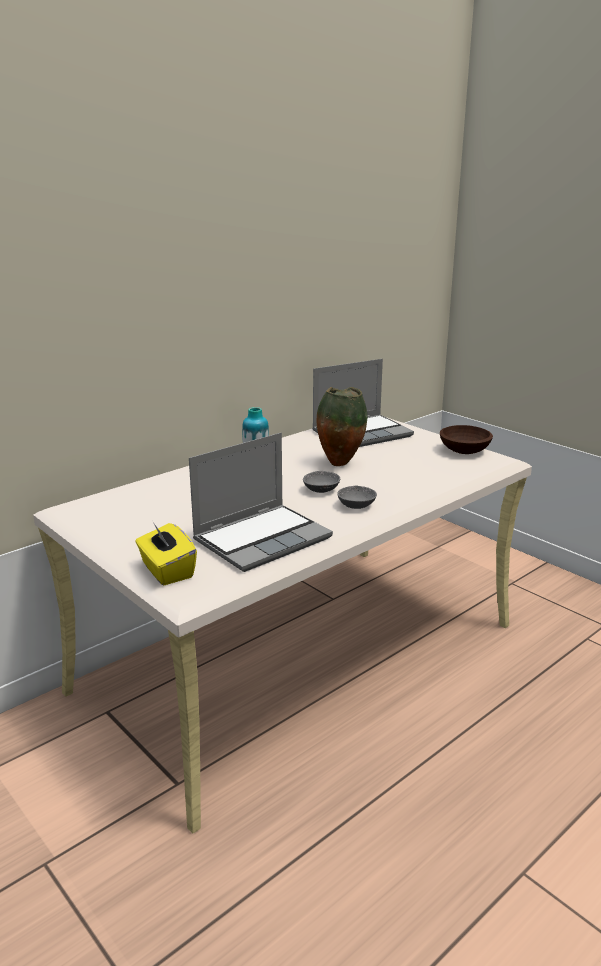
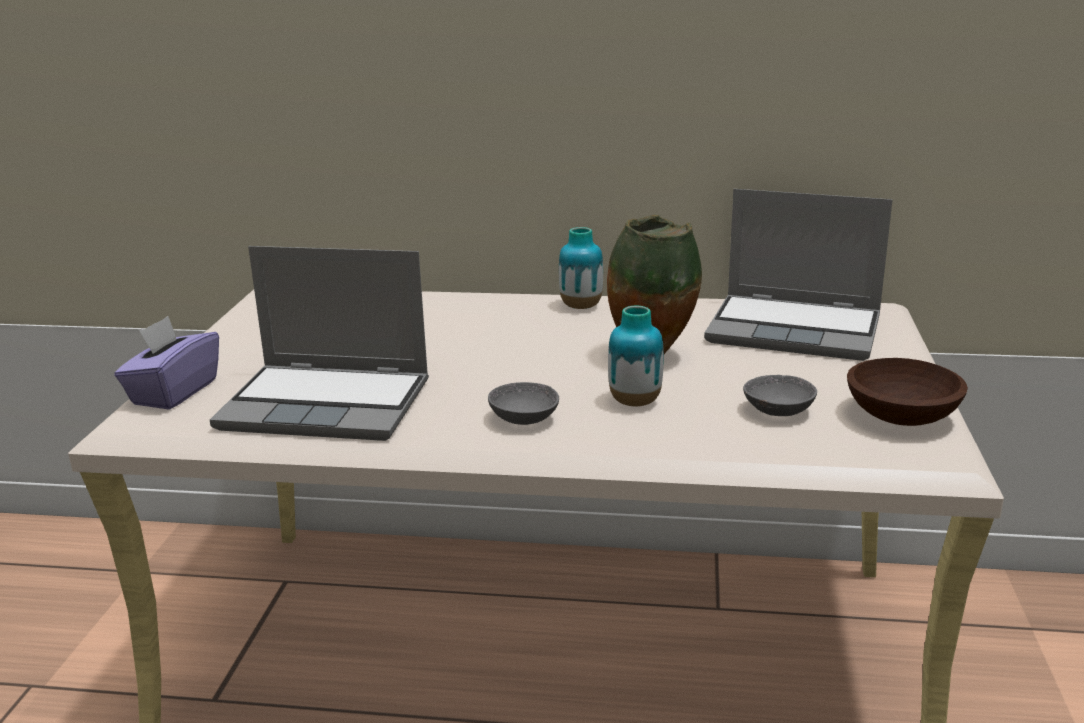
camera: 50 degrees right, 0 degrees up
(167, 571) = (174, 392): yellow tissue box -> purple tissue box
(321, 490) = (537, 380): grey bowl -> grey bowl (778, 411)
(377, 482) = (635, 402): none -> vase

